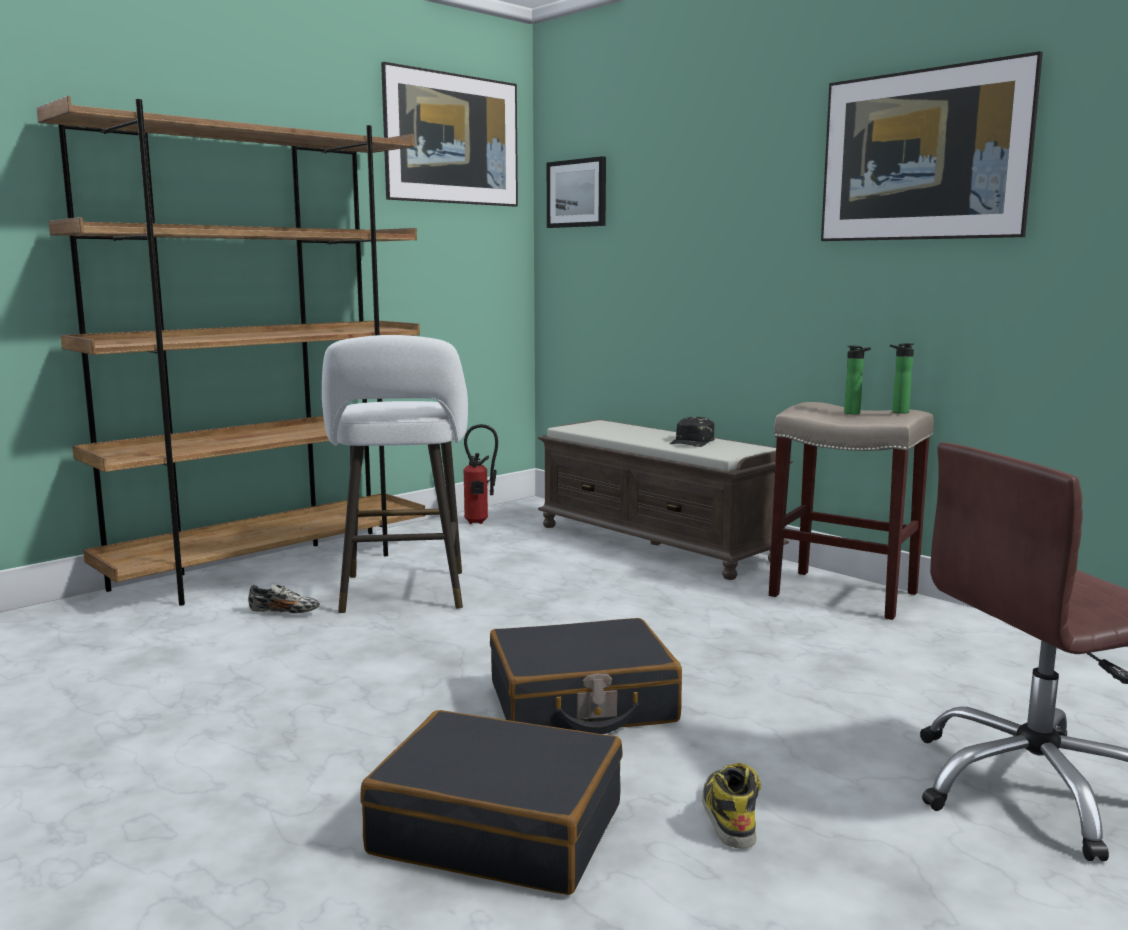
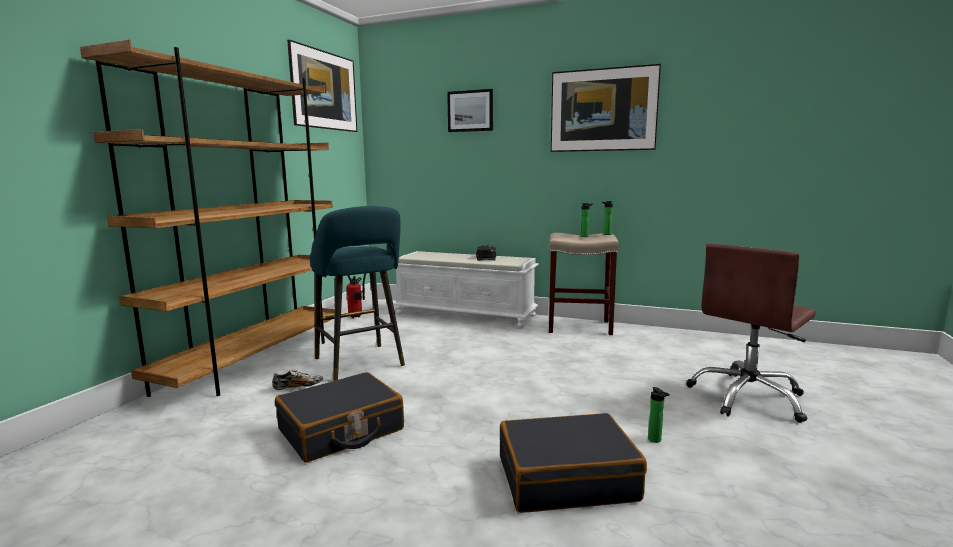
camera: 25 degrees left, 0 degrees up
(403, 594) = (361, 363): white stool -> turquoise stool
(577, 193) = (394, 125): picture -> picture (470, 111)
(581, 703) = (527, 403): black suitcase -> black suitcase (341, 430)
(657, 543) = (466, 314): brown bench -> white bench
(728, 814) = (656, 440): boot -> bottle

